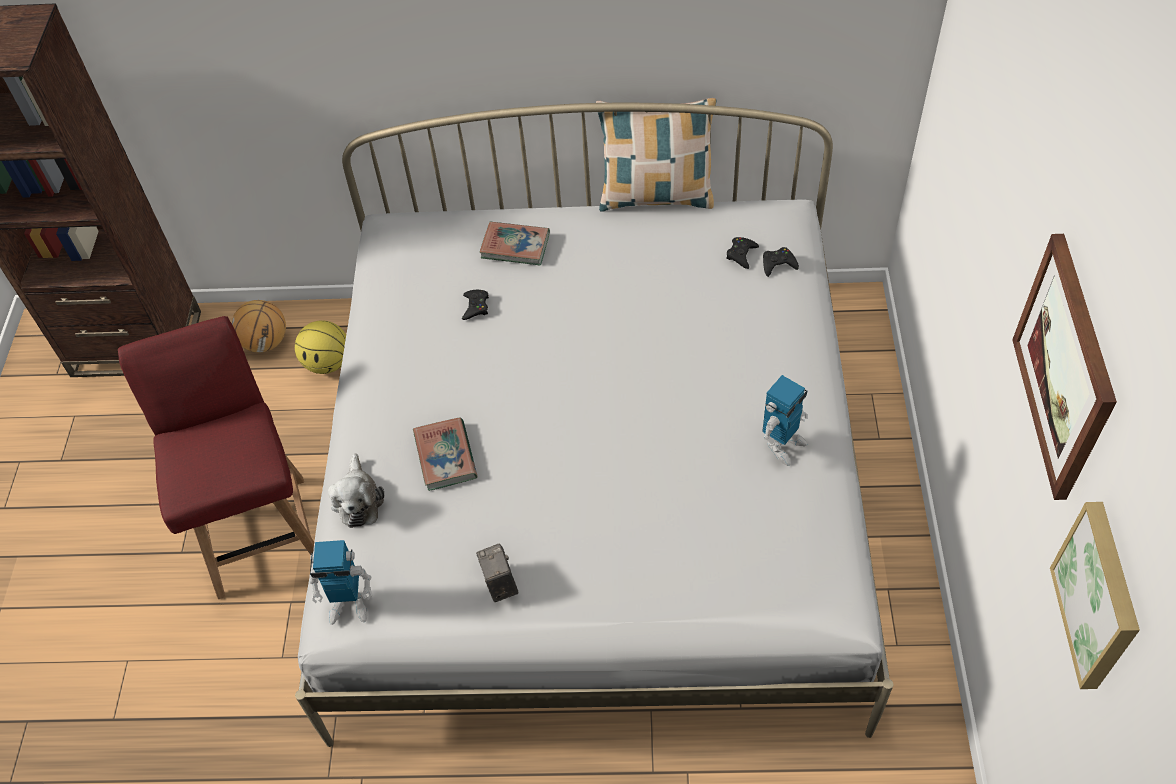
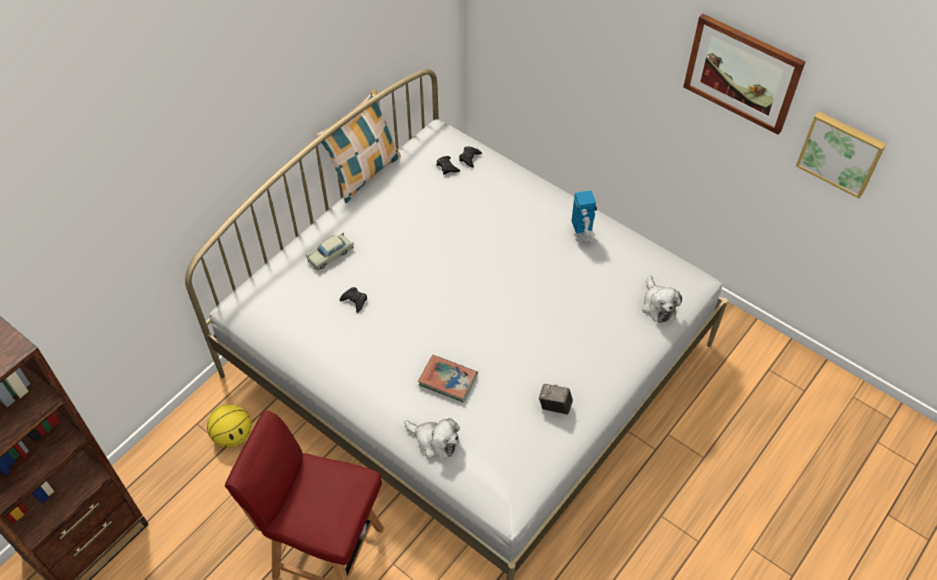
camera: 55 degrees left, 0 degrees up
(266, 342) = (176, 460): basketball -> none
(349, 604) = (503, 487): toy robot -> none
(515, 246) = (330, 255): book -> beige toy car
(755, 596) = (658, 305): none -> plush toy

